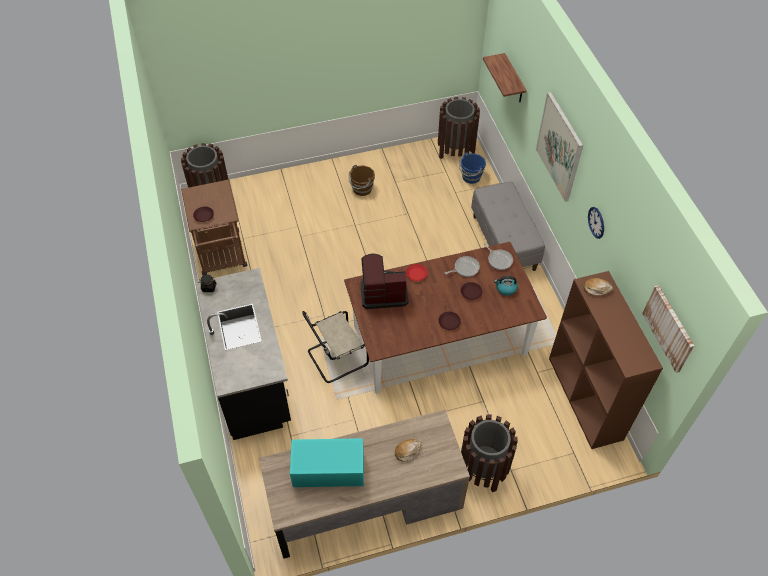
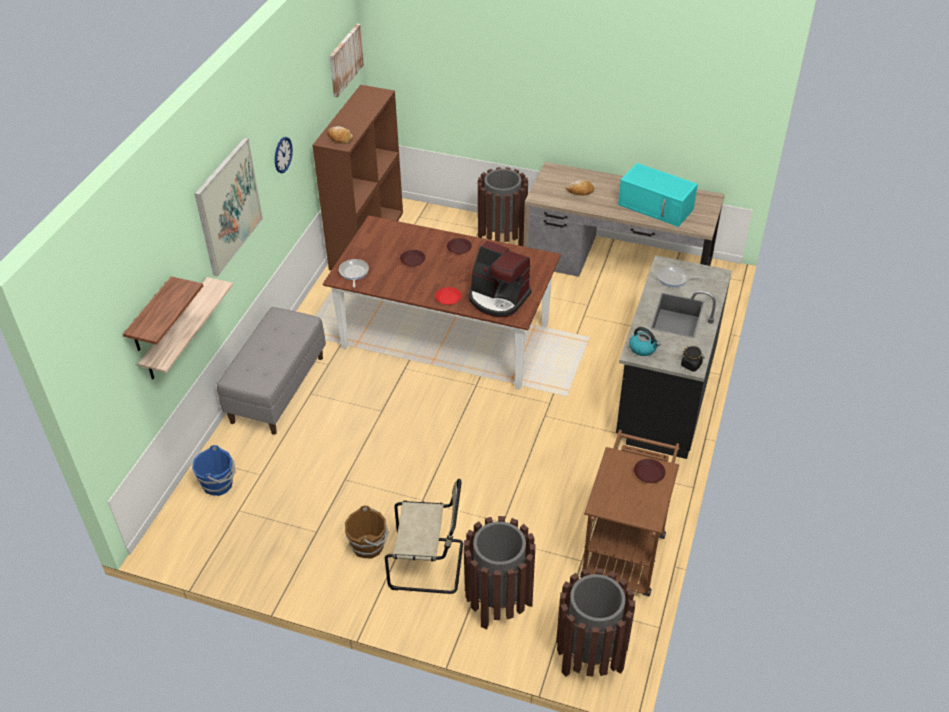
camera: 145 degrees left, 10 degrees down
(335, 358) = (564, 370): beige chair -> beige chair (430, 565)
(456, 151) = (192, 533): brown trash can -> brown trash can (498, 601)
(465, 268) = (395, 281): frying pan -> frying pan (674, 278)
(505, 289) = (377, 249): kettle -> kettle (643, 348)
(517, 116) = (177, 330): none -> shelf

